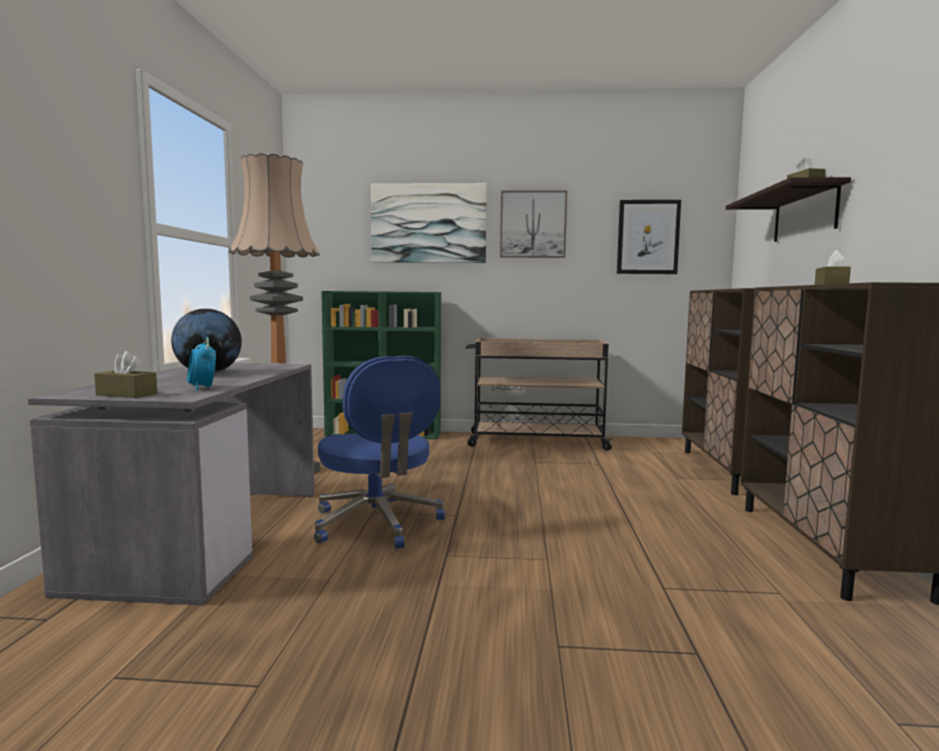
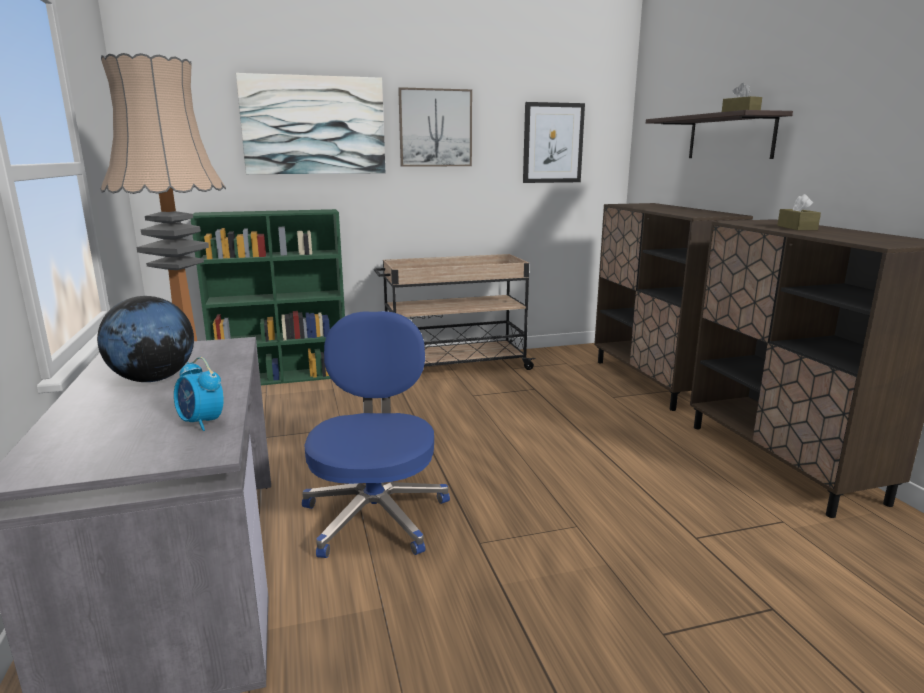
camera: 20 degrees left, 10 degrees up
(126, 394) = (117, 458): brown tissue box -> none
(377, 524) = (375, 514): blue office chair -> blue office chair turned 135 degrees counterclockwise

